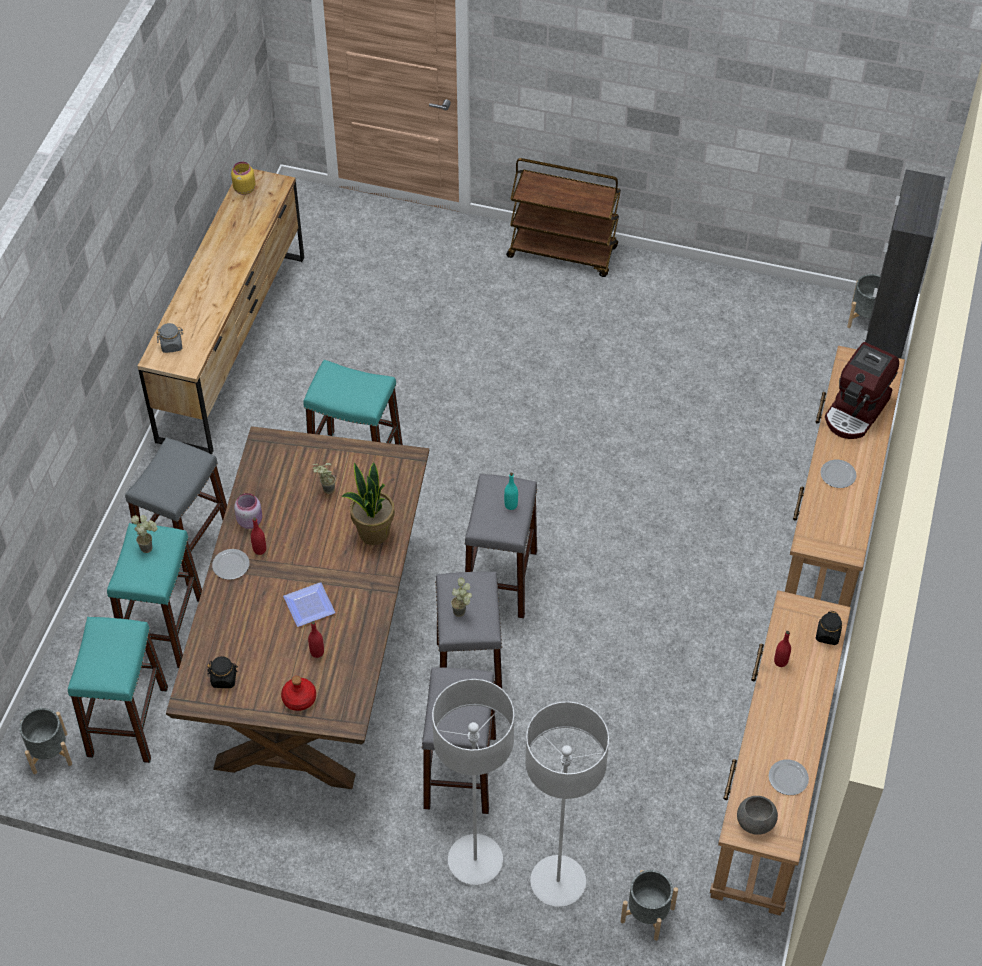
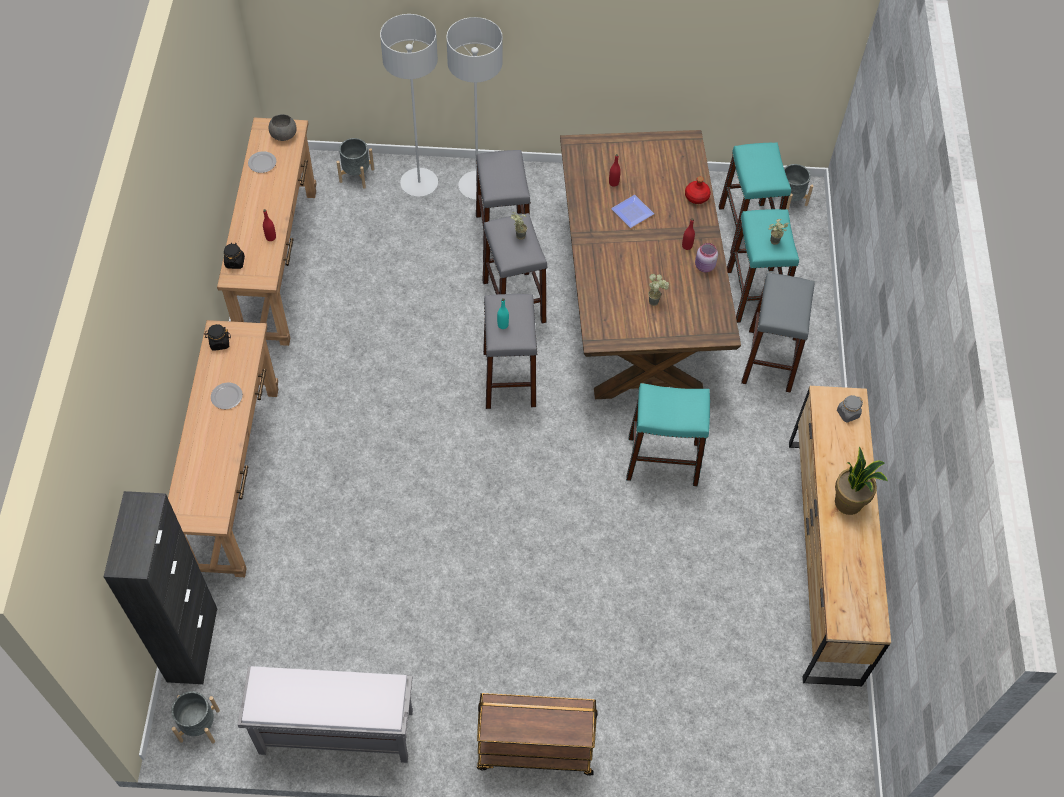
camera: 165 degrees right, 5 degrees up
(224, 679) = (671, 155): black jar -> black jar (219, 343)
(230, 565) = (703, 231): plate -> none
(244, 189) = (872, 610): yellow jar -> none
(299, 699) = (614, 152): red bottle -> red bottle (696, 196)
(373, 532) = (605, 274): potted plant -> potted plant (849, 502)
(741, 293) = (335, 732): none -> grey bench
(856, 411) = (209, 463): coffee machine -> none

